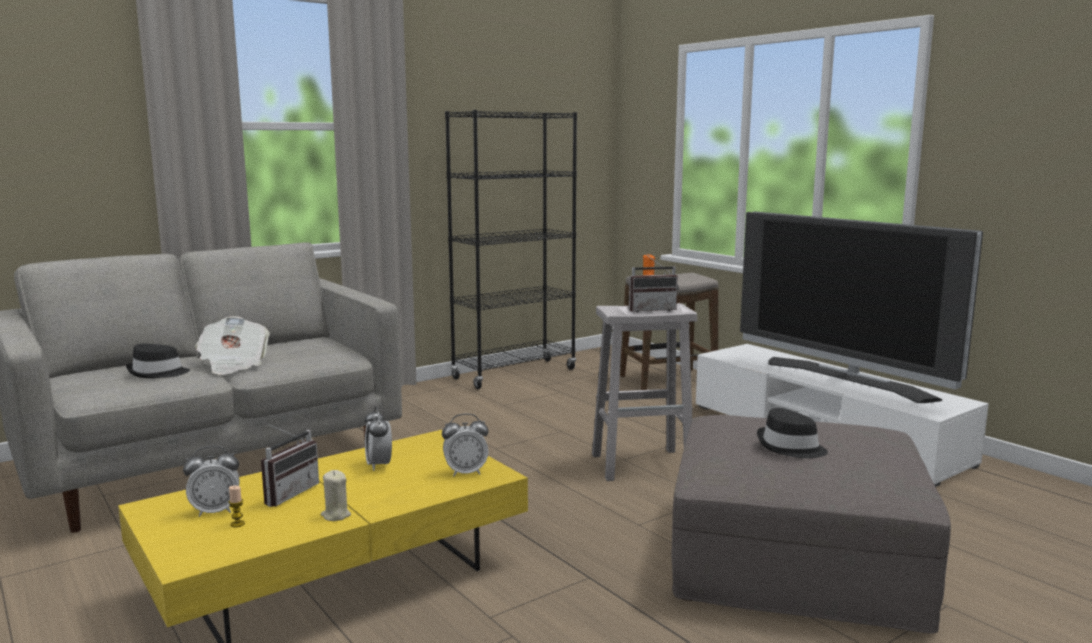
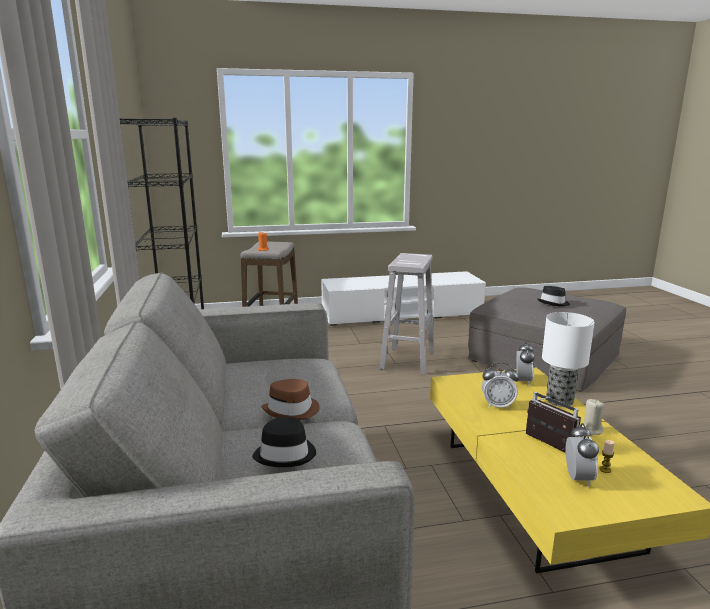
camera: 65 degrees left, 5 degrees up
(233, 364) = (292, 410): newspaper -> brown hat
(417, 495) = (559, 400): none -> table lamp
(651, 309) = (414, 259): radio -> none
(847, 379) = (412, 279): television -> none

